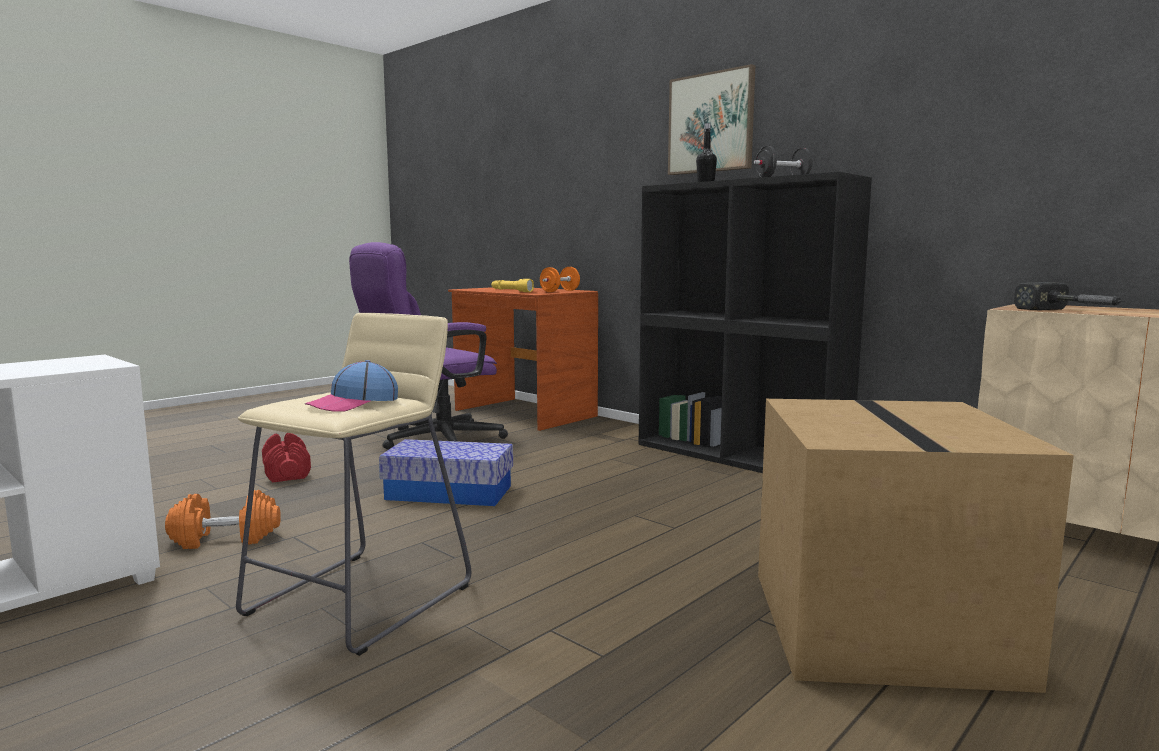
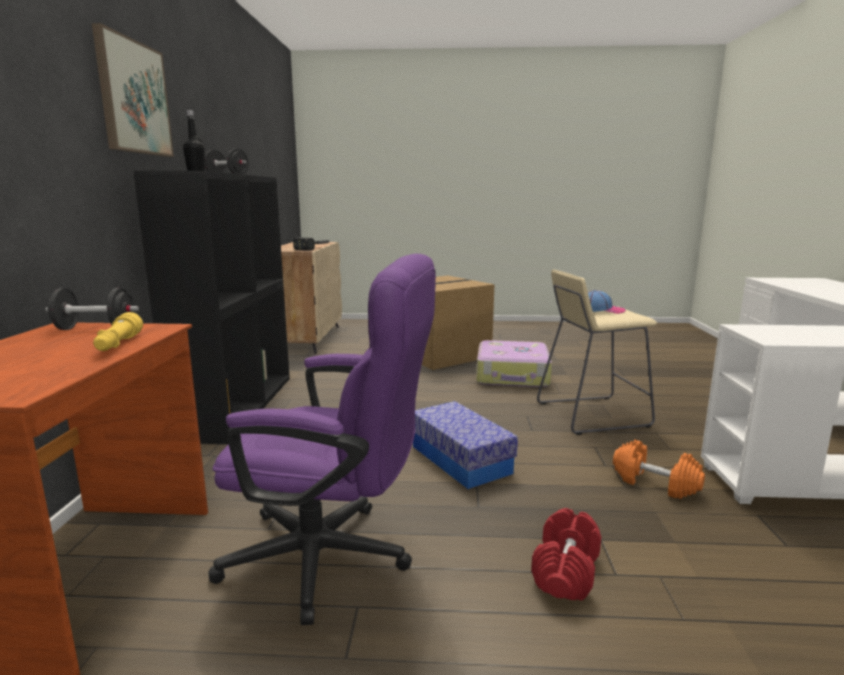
camera: 130 degrees left, 5 degrees up
(560, 291) = (95, 329): orange dumbbell -> black dumbbell
(618, 631) = (513, 375): none -> suitcase

